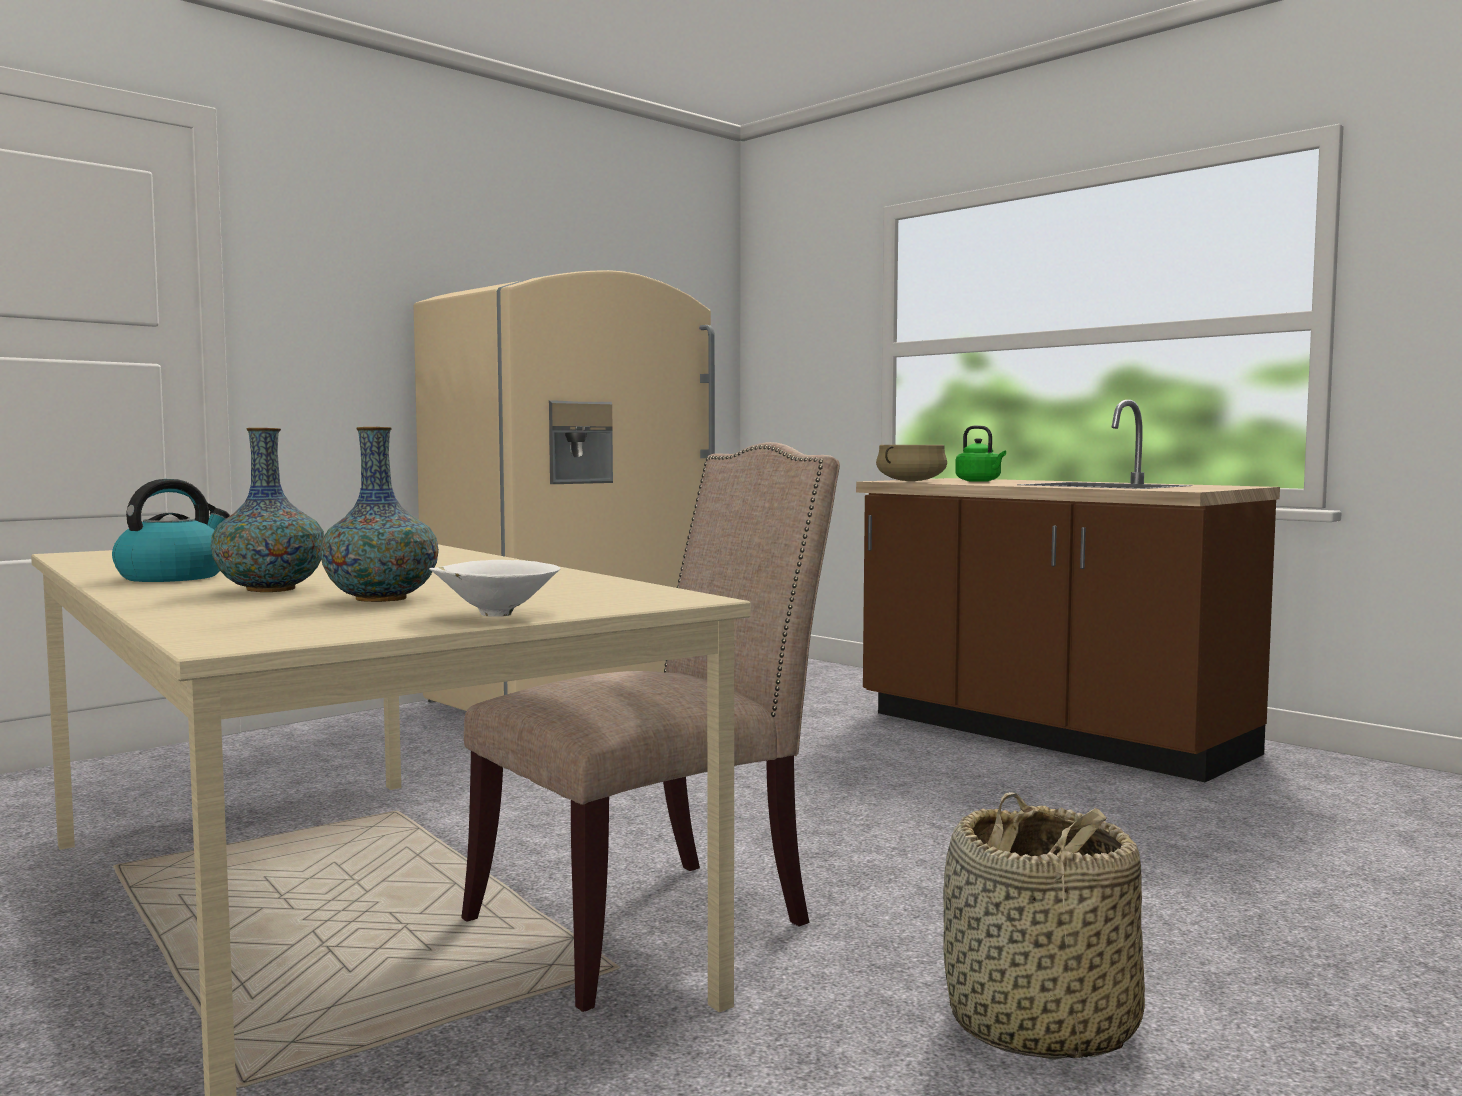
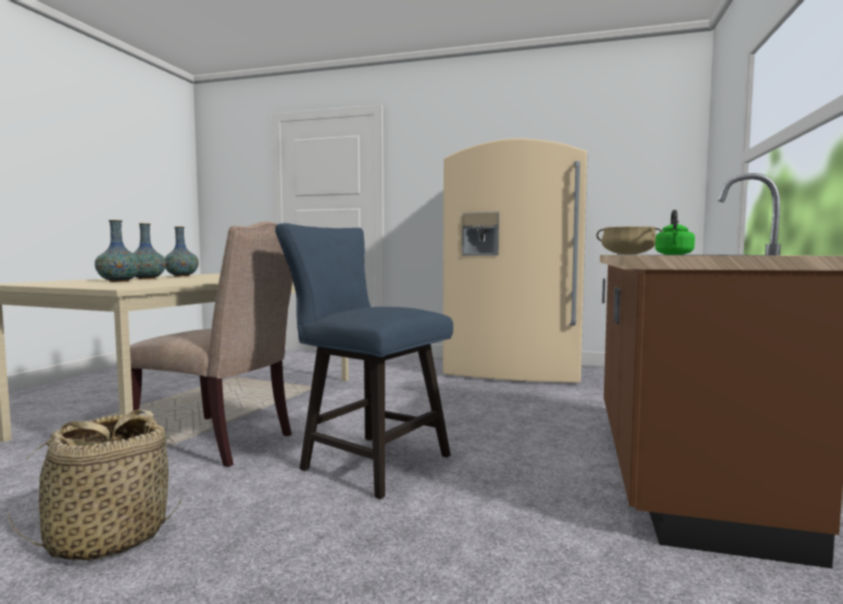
camera: 60 degrees right, 0 degrees up
(173, 577) = (181, 276): kettle -> vase
(493, 614) = (70, 285): white bowl -> none
(882, 840) = (366, 461): none -> blue chair

